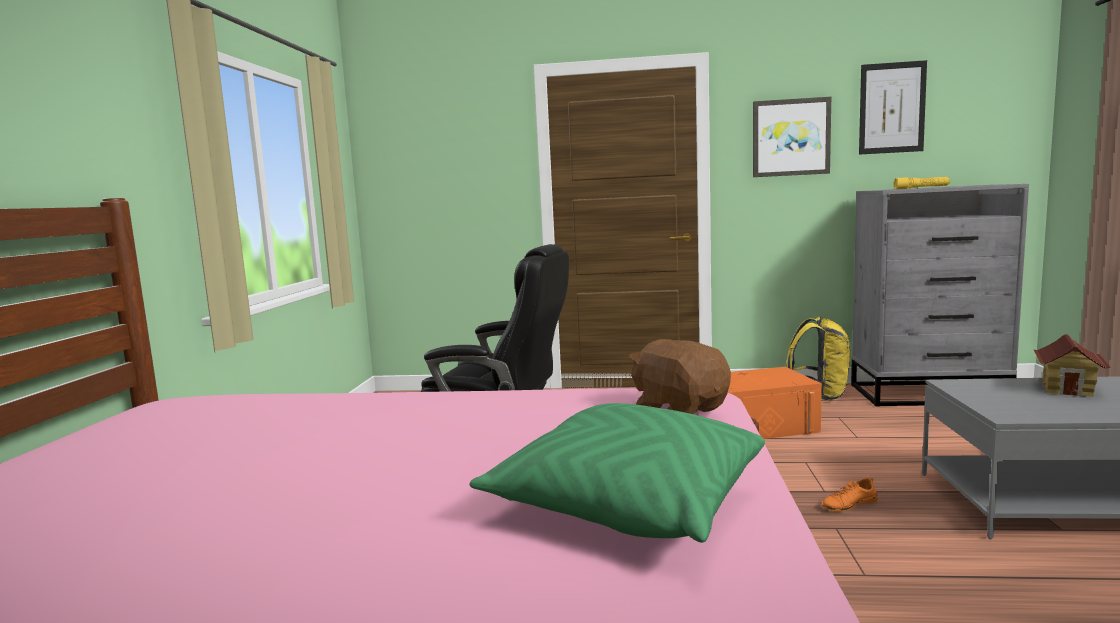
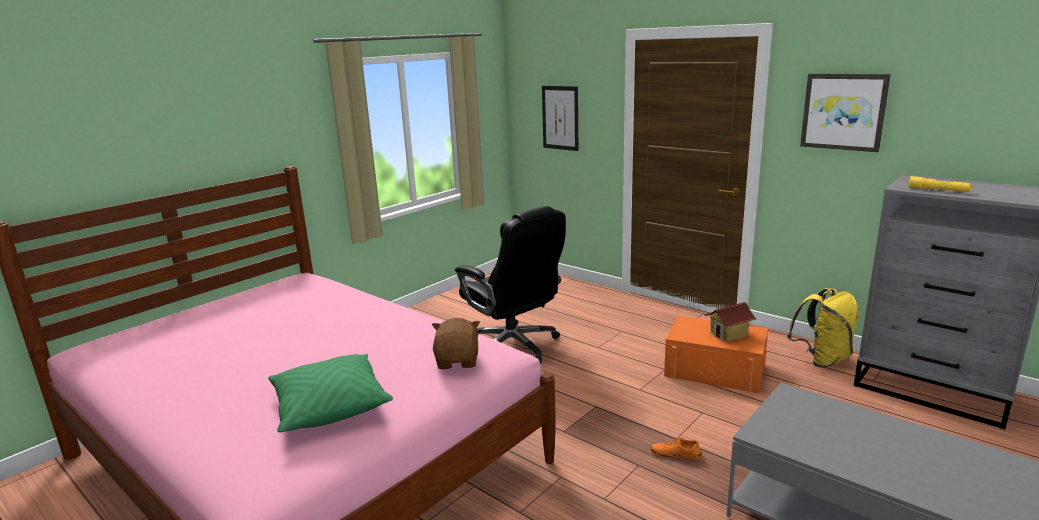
camera: 35 degrees right, 10 degrees up
(892, 108) = (961, 91): picture -> picture (560, 118)
(1067, 389) = (873, 432): toy house -> toy house (729, 335)

